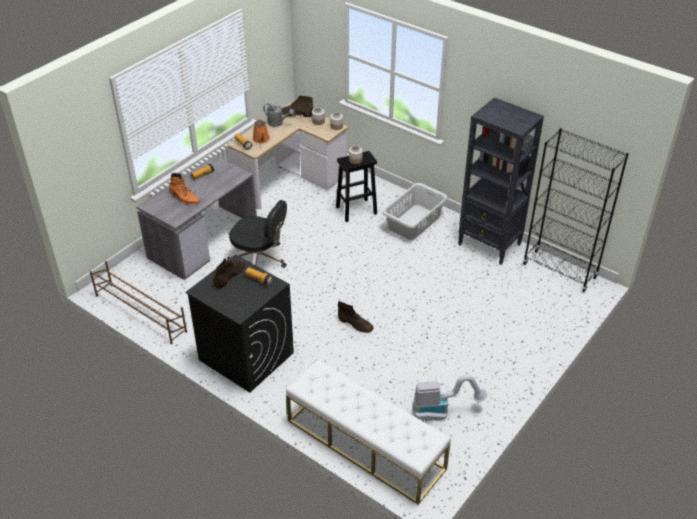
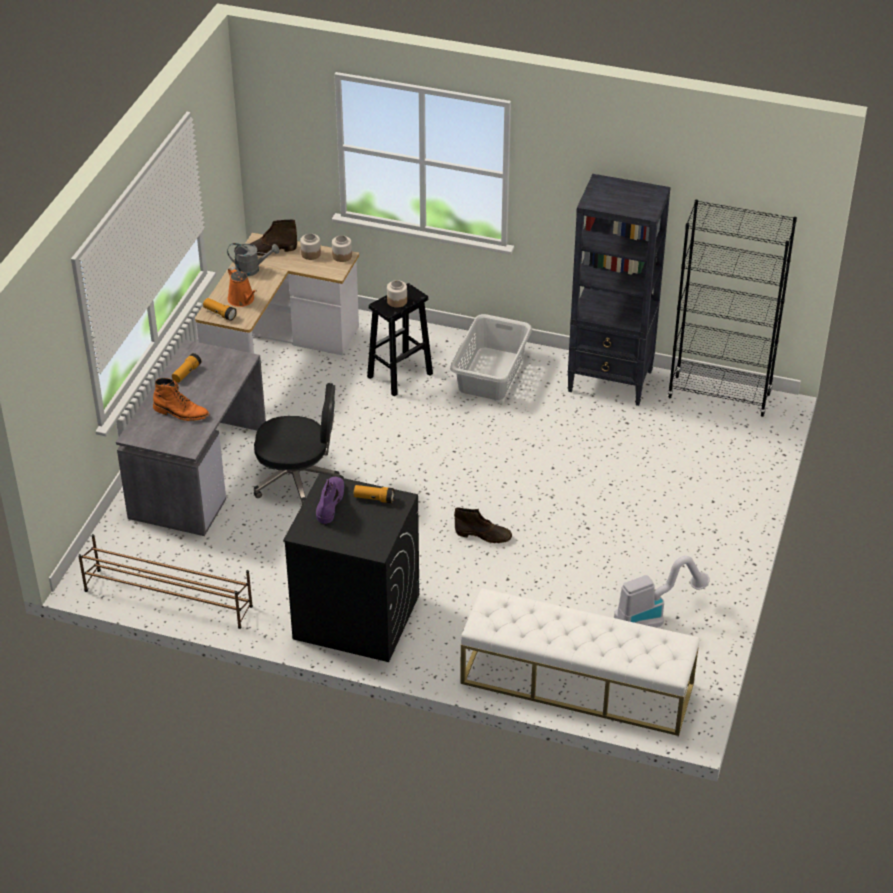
camera: 20 degrees left, 0 degrees up
(229, 275) = (330, 502): brown boot -> purple boot

